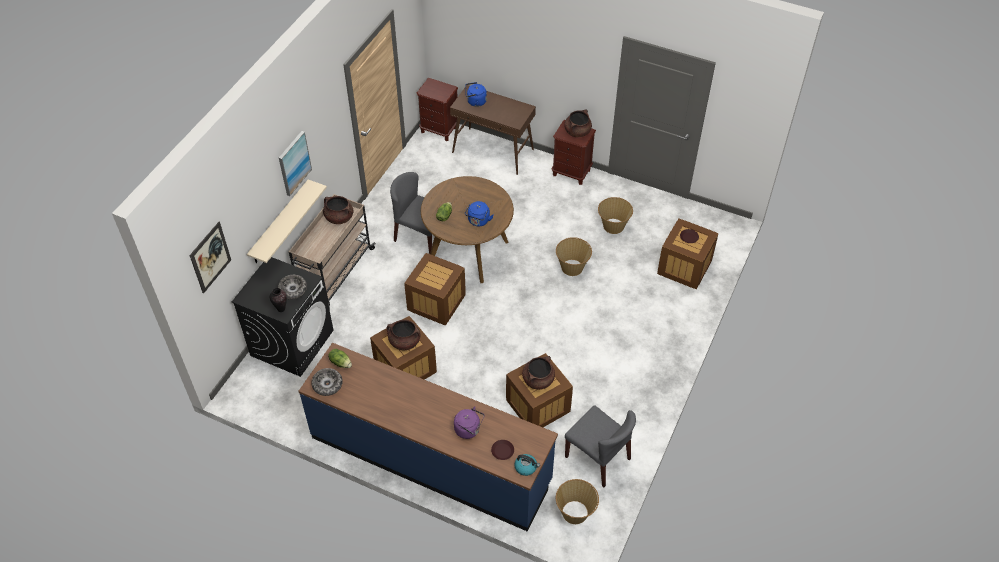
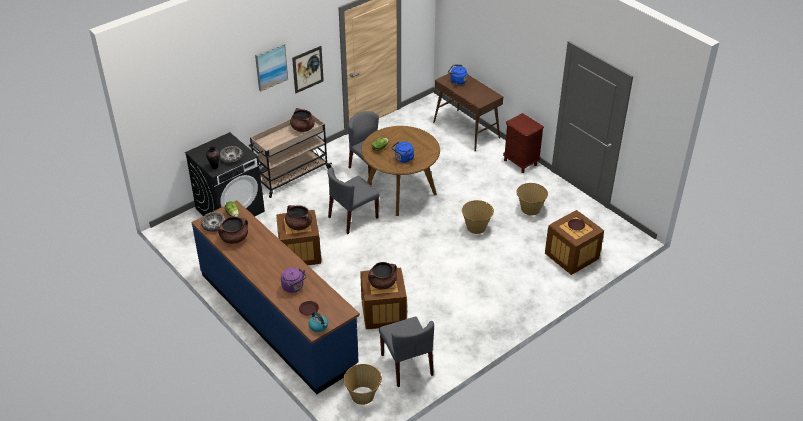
camera: 25 degrees right, 10 degrees down
(210, 257) = (170, 105): picture -> picture (308, 69)
(280, 223) = (247, 110): beige shelf -> none
(436, 302) = (353, 217): crate -> grey chair
(439, 130) = (433, 105): brown nightstand -> none
(577, 132) = (527, 124): brown cooking pot -> brown cooking pot (234, 238)

